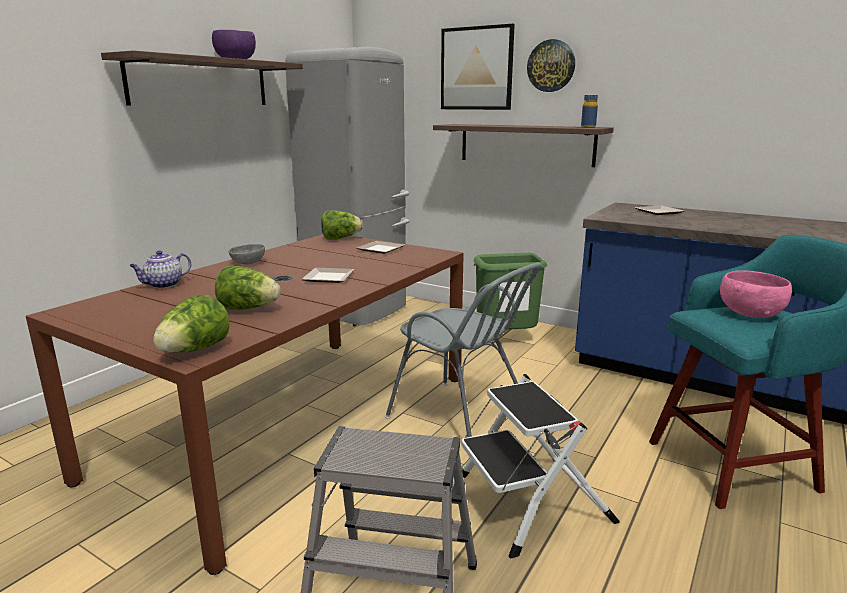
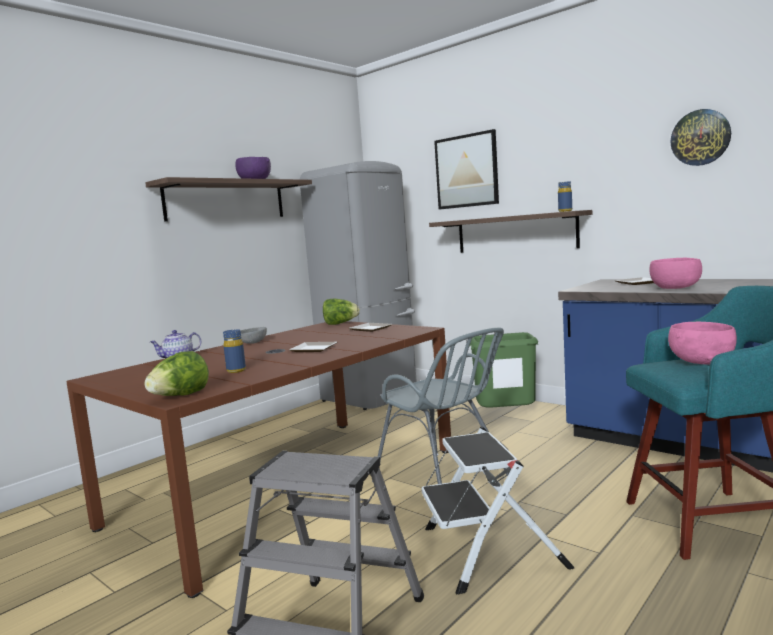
camera: 10 degrees right, 10 degrees down
(248, 309) = (236, 370): lettuce -> blue bottle
(551, 66) = (530, 161): wall clock -> wall clock (700, 137)
(705, 224) = (675, 288): none -> pink bowl

